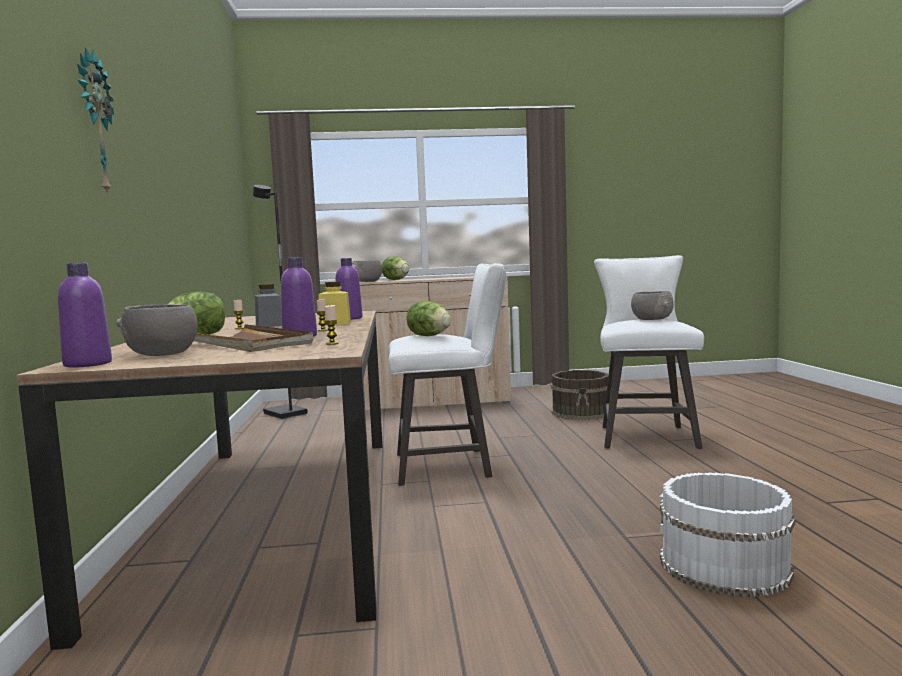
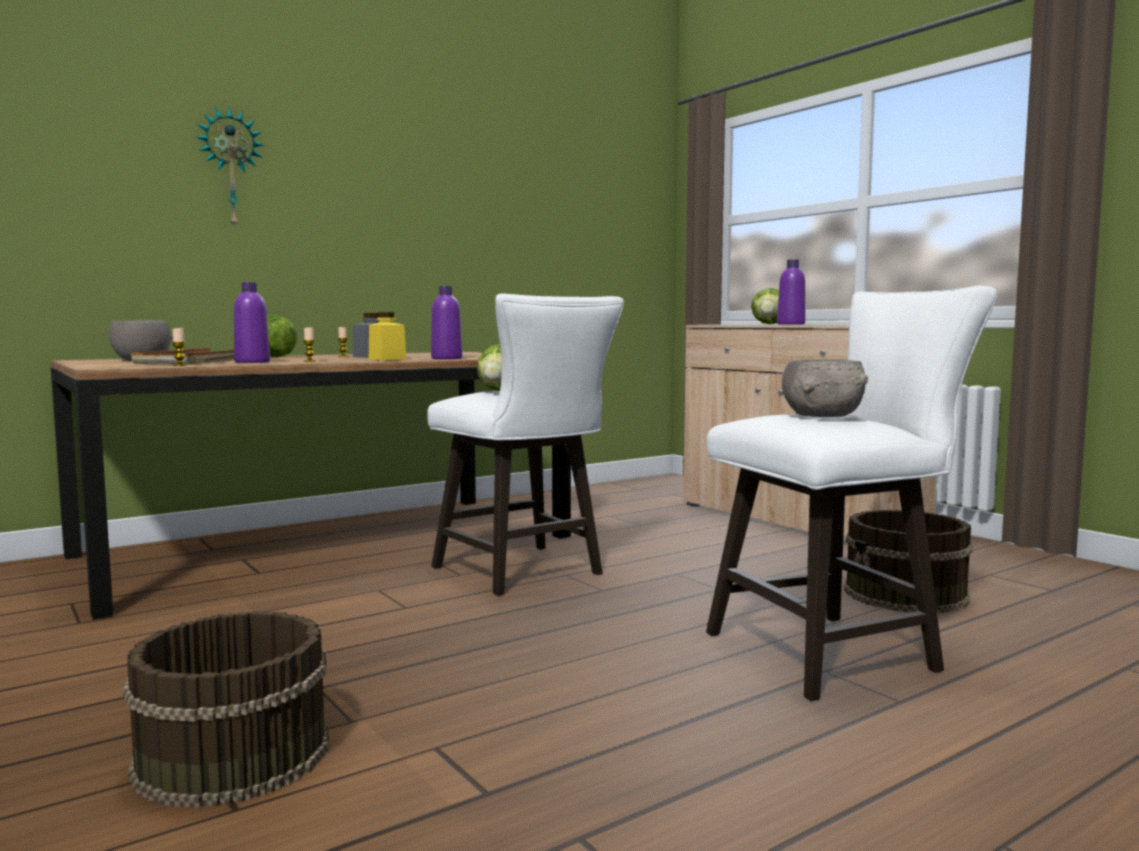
camera: 60 degrees right, 0 degrees up
(88, 364) = (90, 360): purple bottle -> purple bottle (791, 324)
(284, 414) = (637, 487): black floor lamp -> none
(367, 281) = (719, 324): grey bowl -> none
(723, 566) = (231, 755): white bucket -> brown bucket

